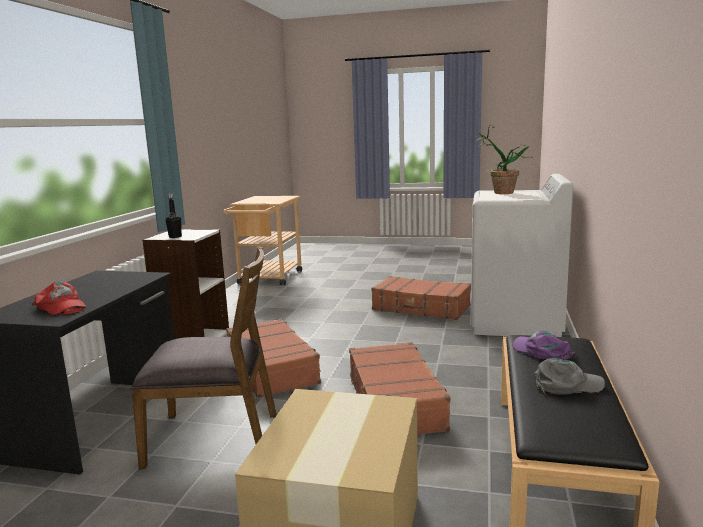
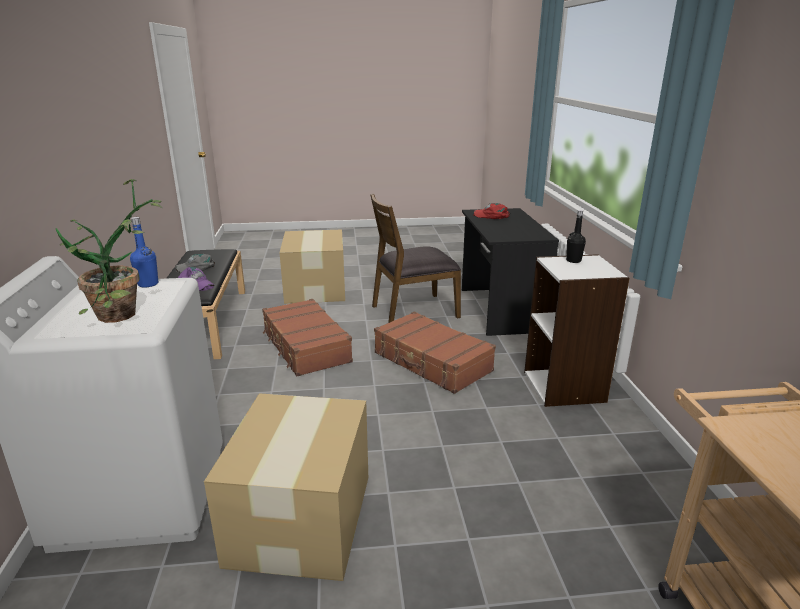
camera: 160 degrees right, 10 degrees up
(421, 308) = (299, 520): brown suitcase -> cardboard box
(501, 198) = (148, 284): none -> blue bottle

